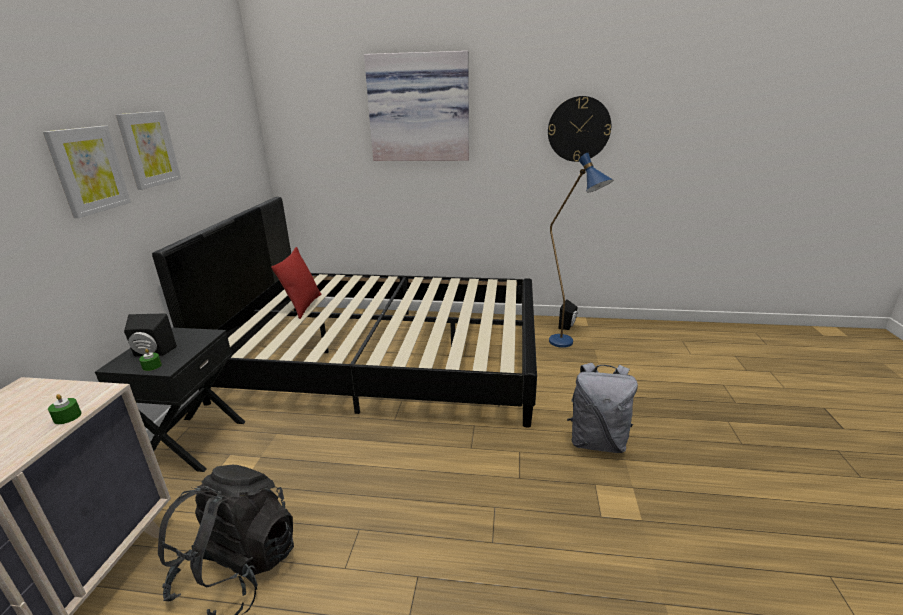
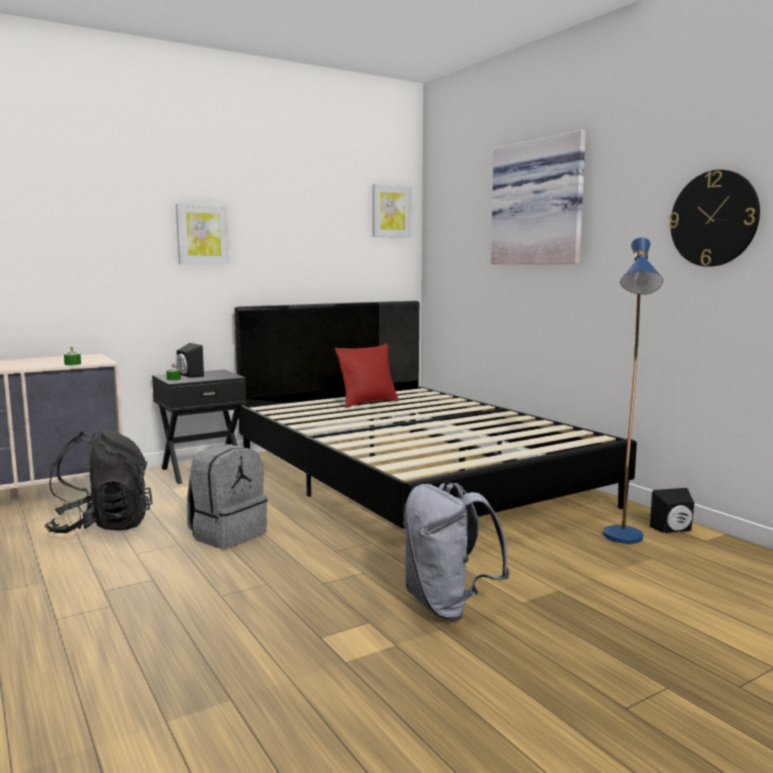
camera: 50 degrees right, 15 degrees down
(148, 149) = (264, 229): picture -> picture (391, 211)
(373, 489) = (227, 534): none -> grey backpack

